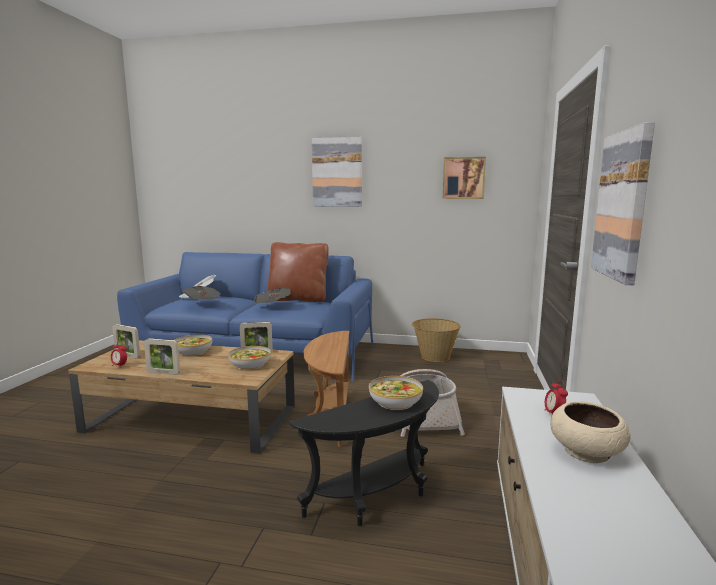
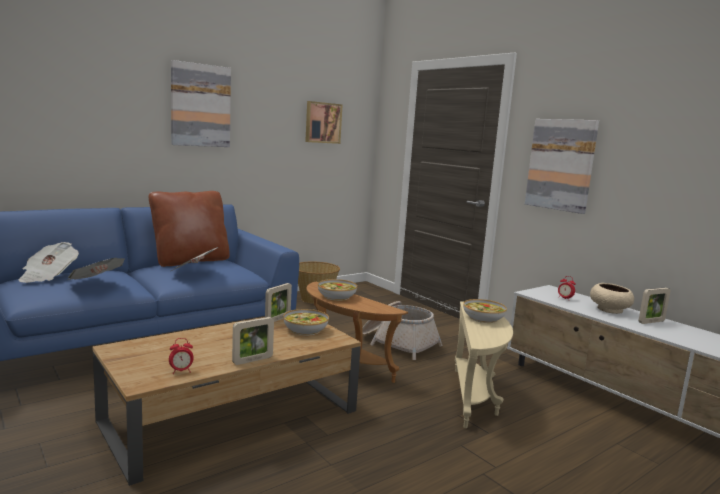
camera: 50 degrees left, 0 degrees up
(127, 356) = (153, 361): picture frame -> picture frame (651, 322)
(193, 351) = (214, 336): bowl -> bowl (337, 296)
(378, 497) = (475, 397): black side table -> beige side table

